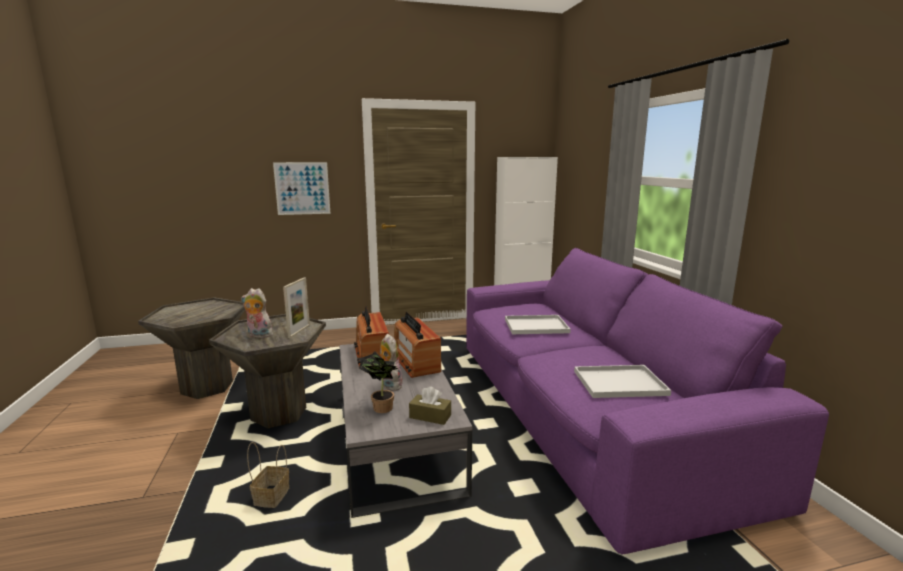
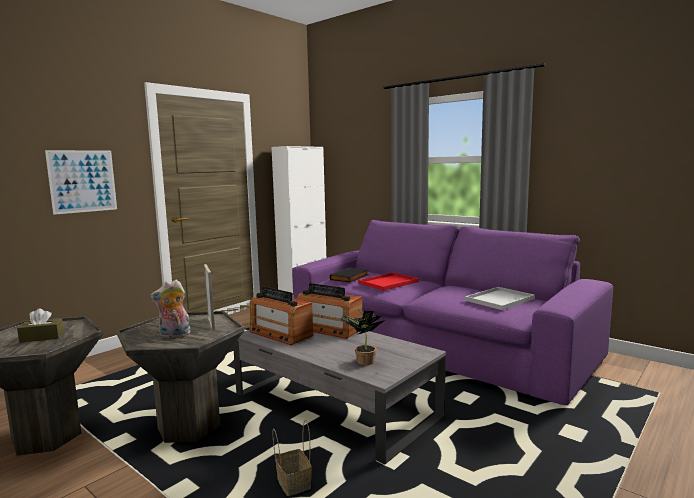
camera: 35 degrees left, 5 degrees down
(389, 385) = (339, 347): plush toy -> none
(430, 416) = (409, 355): brown tissue box -> brown tissue box (42, 337)
(510, 310) = (350, 277): none -> black book
(537, 325) = (389, 282): white tray -> red tray

